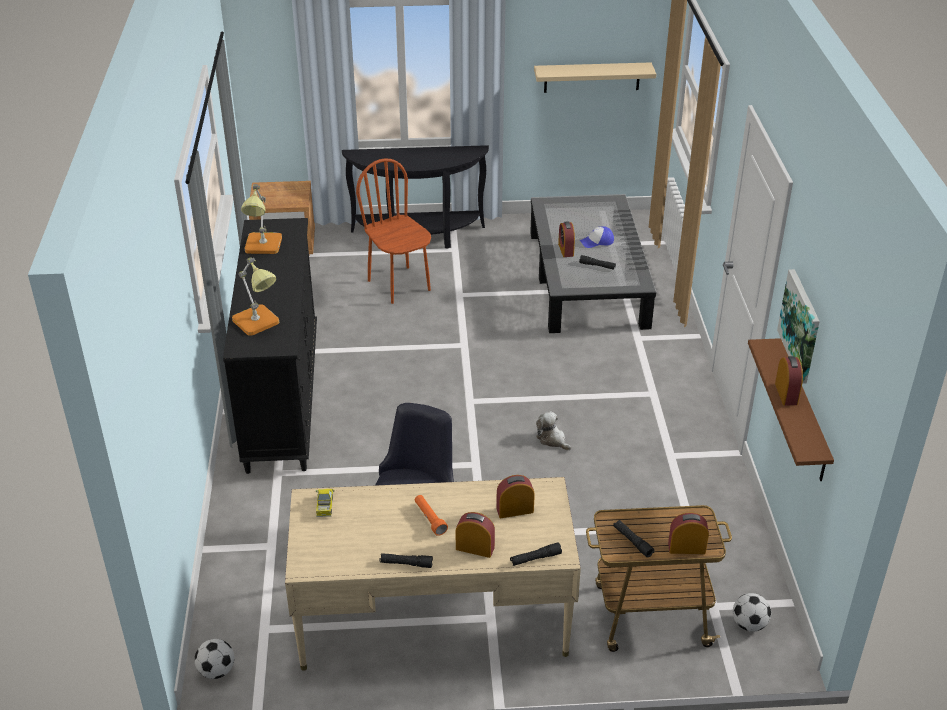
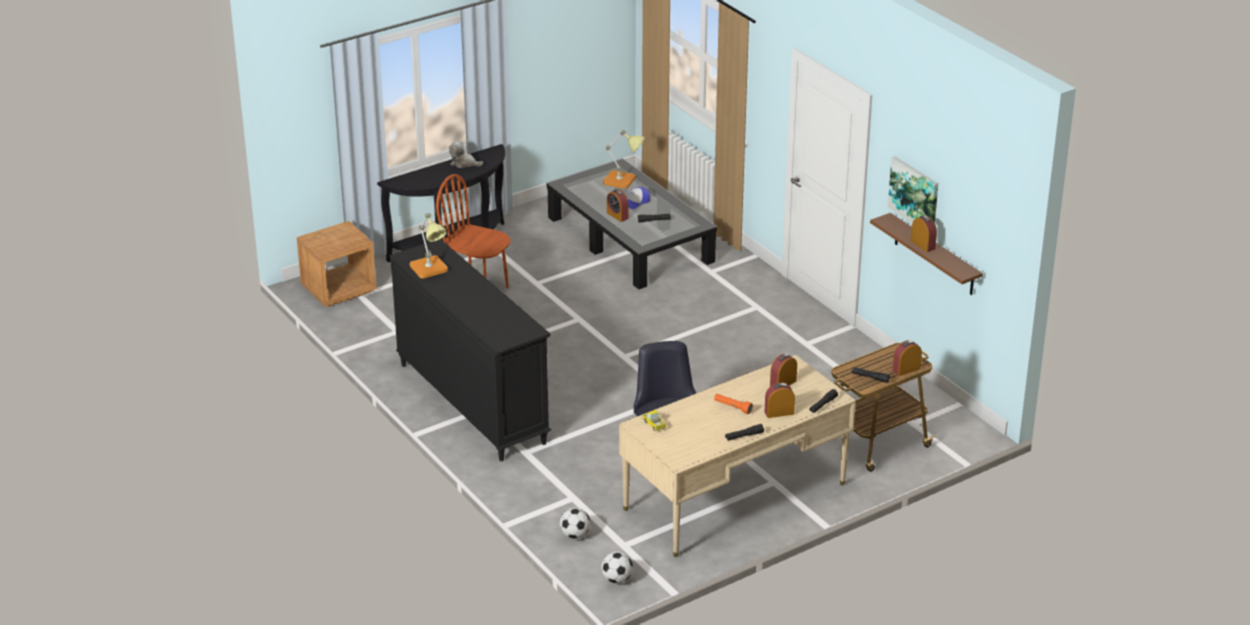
camera: 30 degrees left, 5 degrees down
(259, 324) = (496, 322): table lamp -> table lamp (623, 181)
(552, 439) = (712, 361): plush toy -> plush toy (464, 163)
(592, 77) = (574, 59): beige shelf -> none
(749, 624) = (943, 425): football -> football (575, 535)

